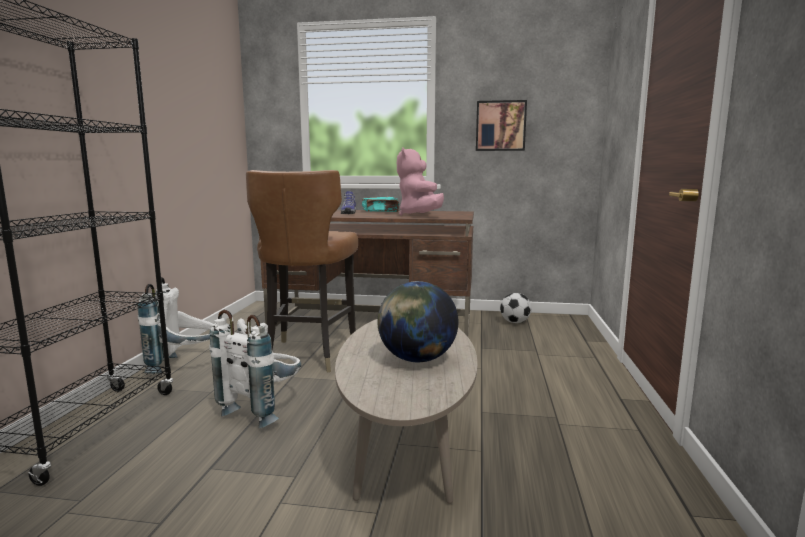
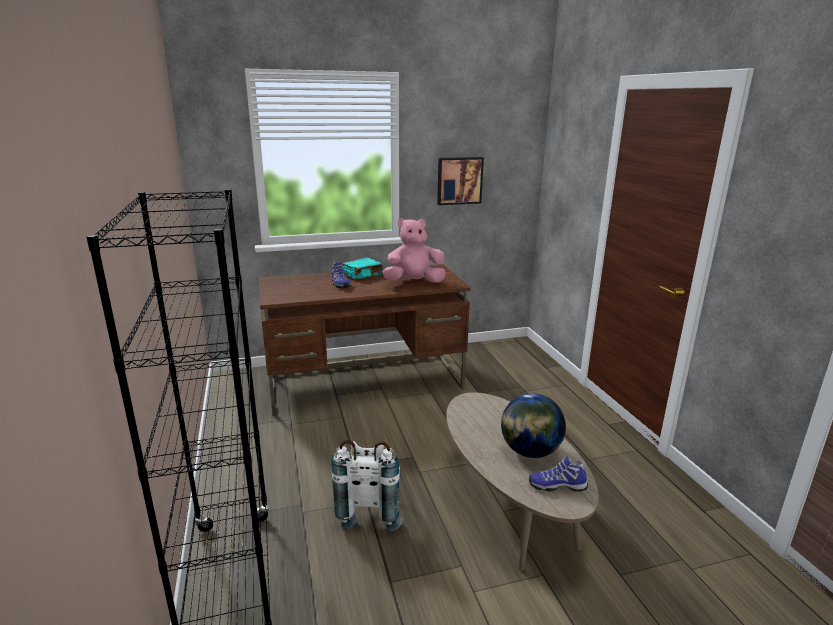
camera: 25 degrees left, 10 degrees up
(184, 365) = (238, 480): white backpack -> none
(308, 355) = (345, 435): brown chair -> none
(408, 388) = (557, 485): none -> shoe
(419, 215) = (414, 282): pink plush toy -> pink plush toy turned 105 degrees clockwise
(515, 322) = (480, 356): football -> none

